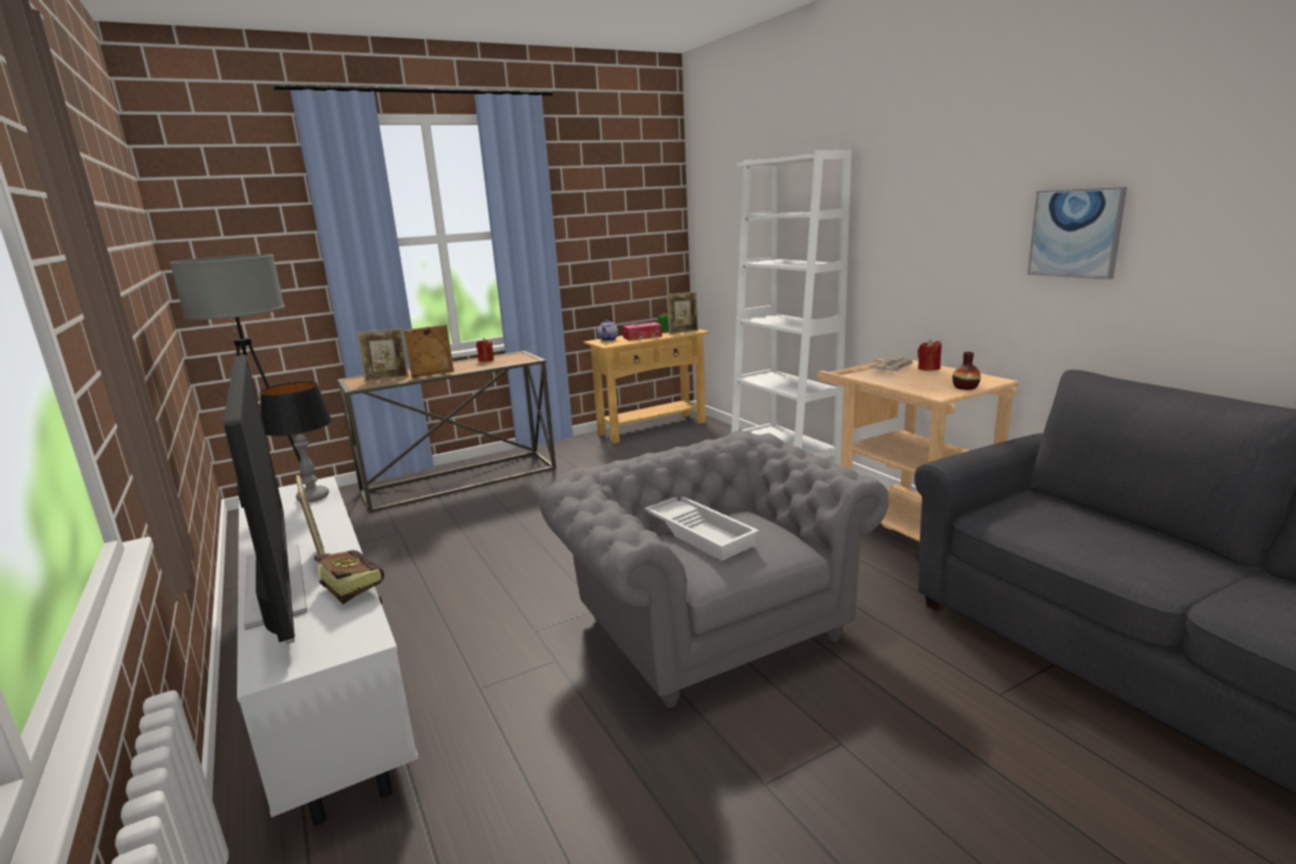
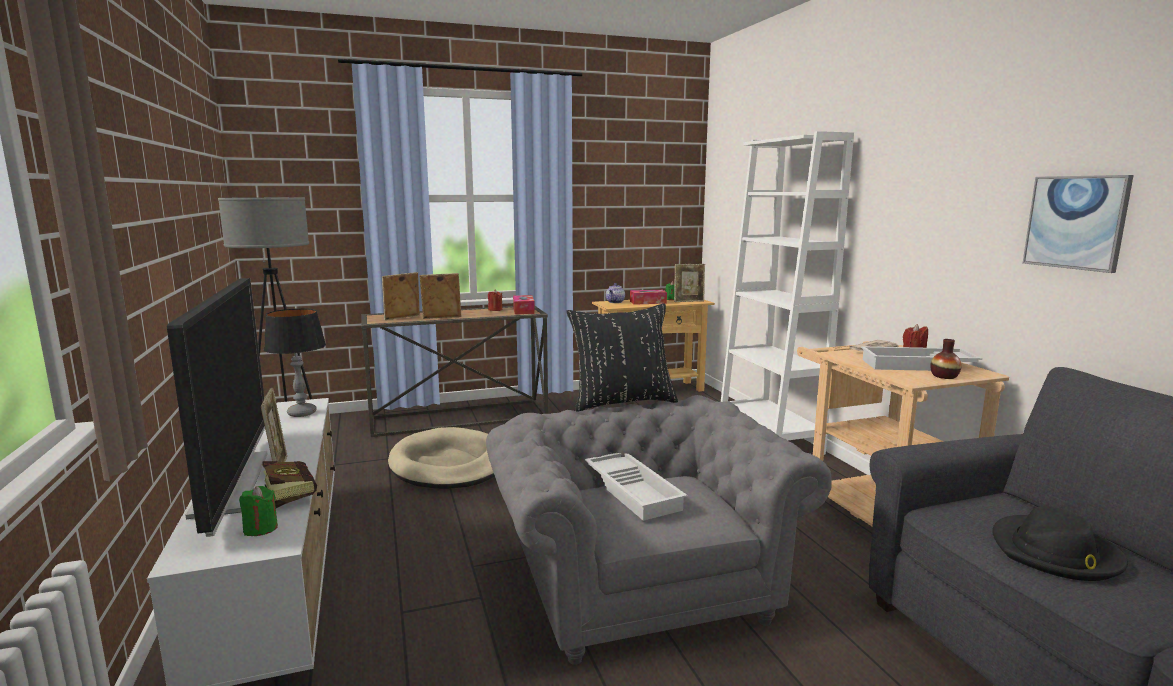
camera: 10 degrees right, 5 degrees down
(337, 627) = (260, 528): none -> green candle
(387, 379) = (402, 318): picture frame -> picture frame turned 150 degrees clockwise
(468, 531) = (449, 464): none -> beige dog bed
(518, 358) = (523, 310): none -> tissue box
(666, 446) = (621, 402): none -> black pillow
(937, 379) = (917, 366): none -> white tray
(1088, 537) = (1055, 553): none -> black hat

